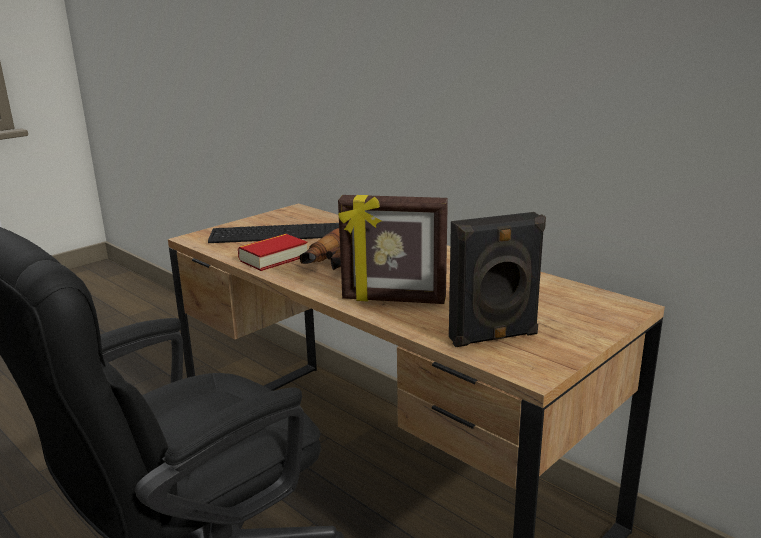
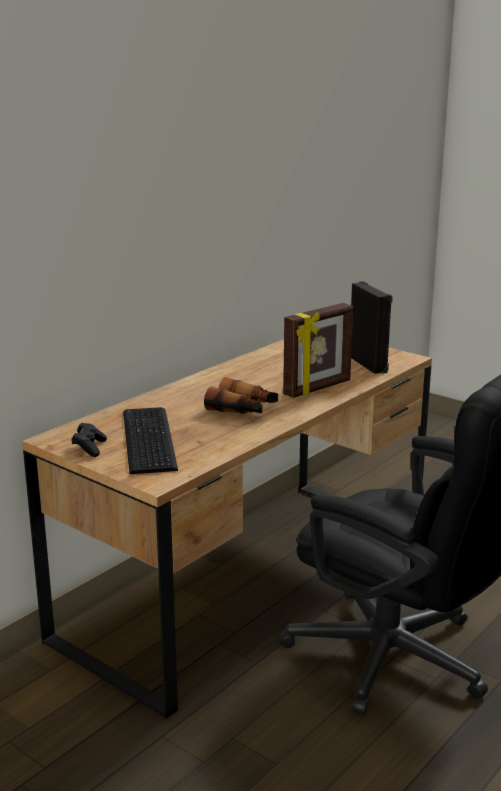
camera: 95 degrees left, 0 degrees up
(271, 219) = (89, 448): none -> black game controller
(273, 258) = (228, 434): book -> none
(393, 300) = (318, 388): picture frame -> picture frame turned 45 degrees clockwise

